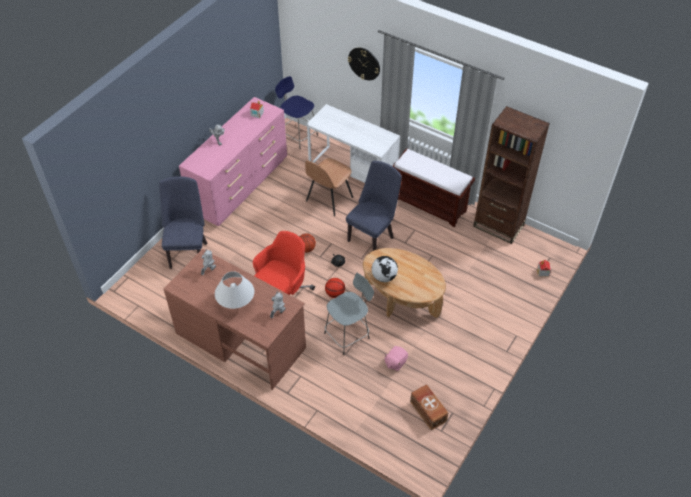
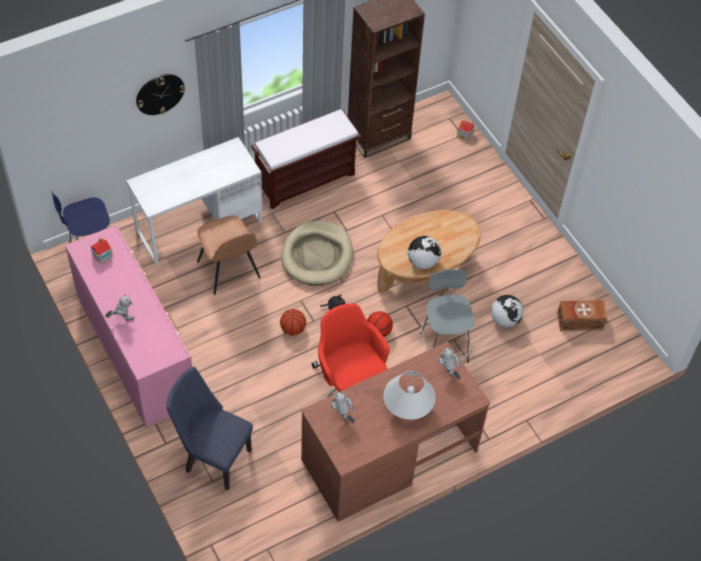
camera: 65 degrees left, 5 degrees up
(372, 236) = (317, 255): blue chair -> beige dog bed
(395, 362) = (504, 320): pink plush toy -> globe

